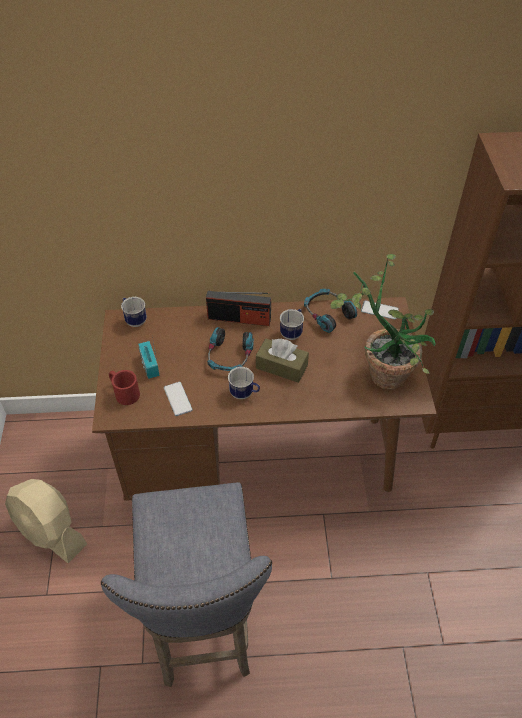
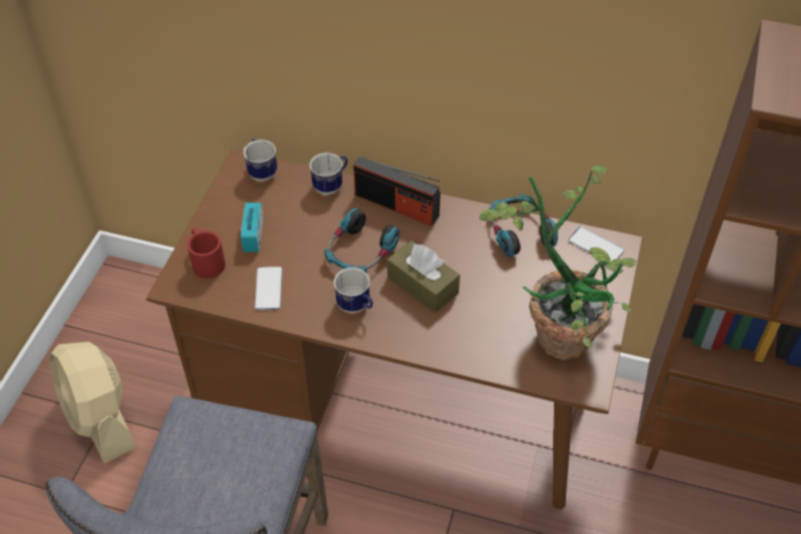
camera: 20 degrees right, 0 degrees up
(292, 332) = (459, 243): mug -> mug (331, 185)

